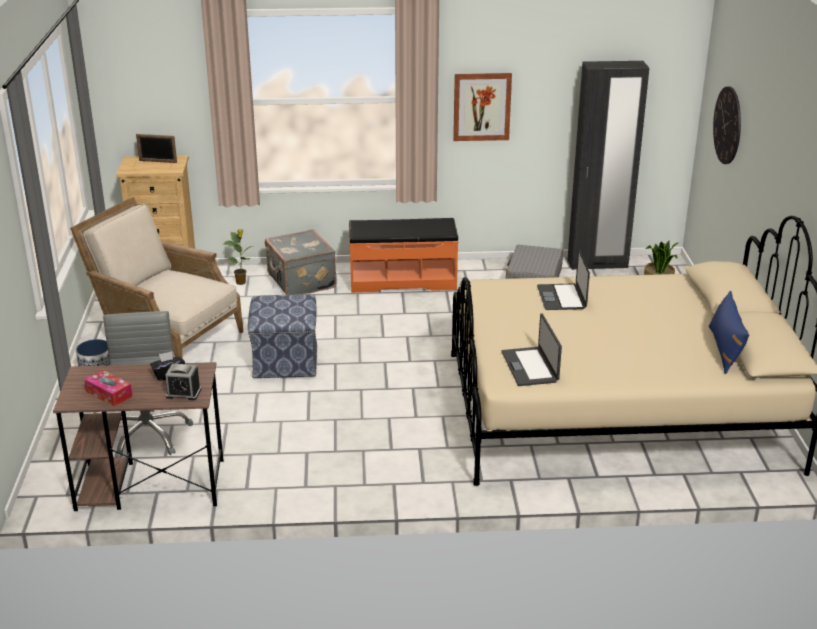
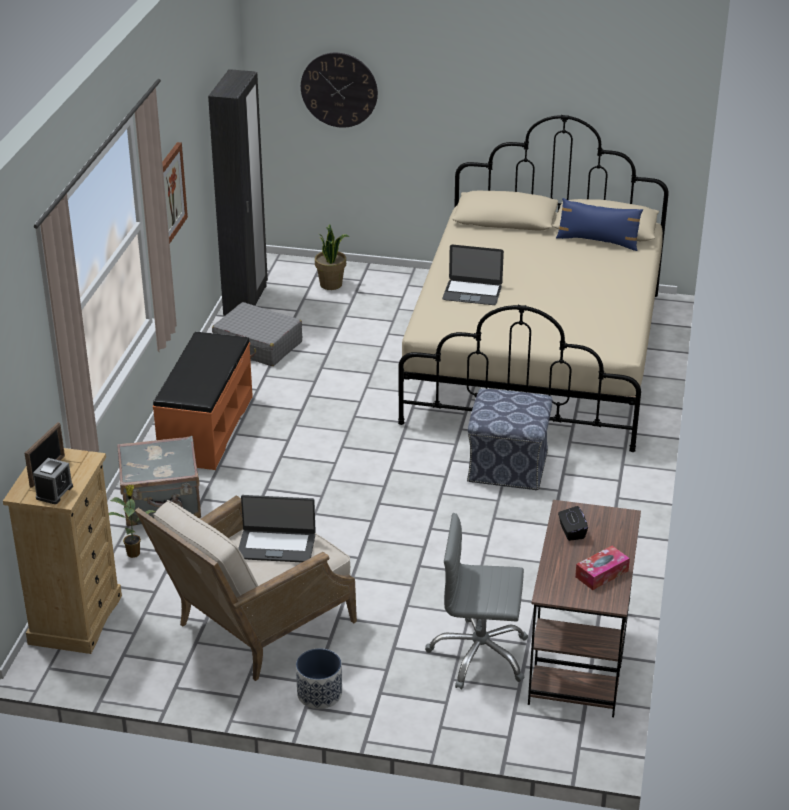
camera: 75 degrees left, 5 degrees up
(183, 393) = (612, 524): alarm clock -> alarm clock (54, 492)
(285, 362) = (360, 538): ottoman -> ottoman (508, 466)
(530, 367) = (598, 333): laptop -> laptop (276, 546)

